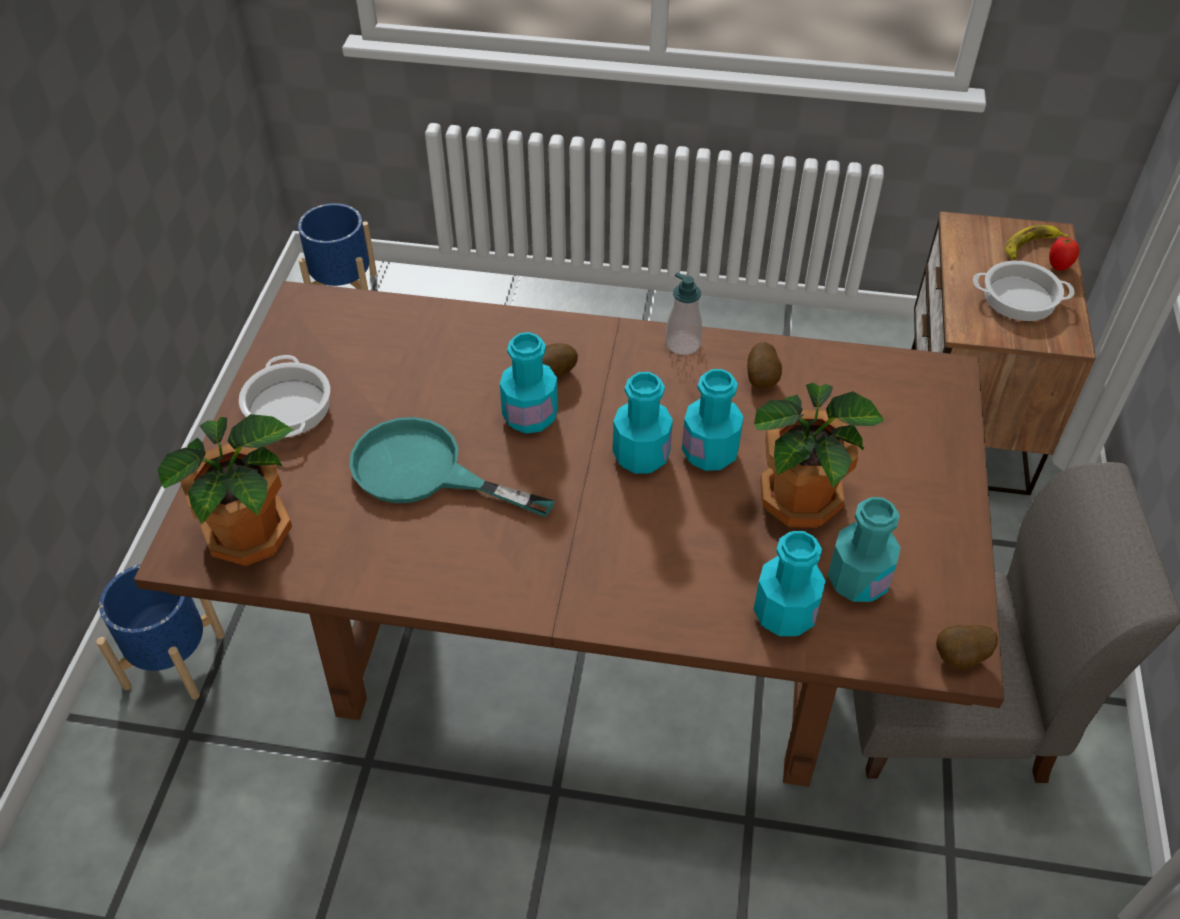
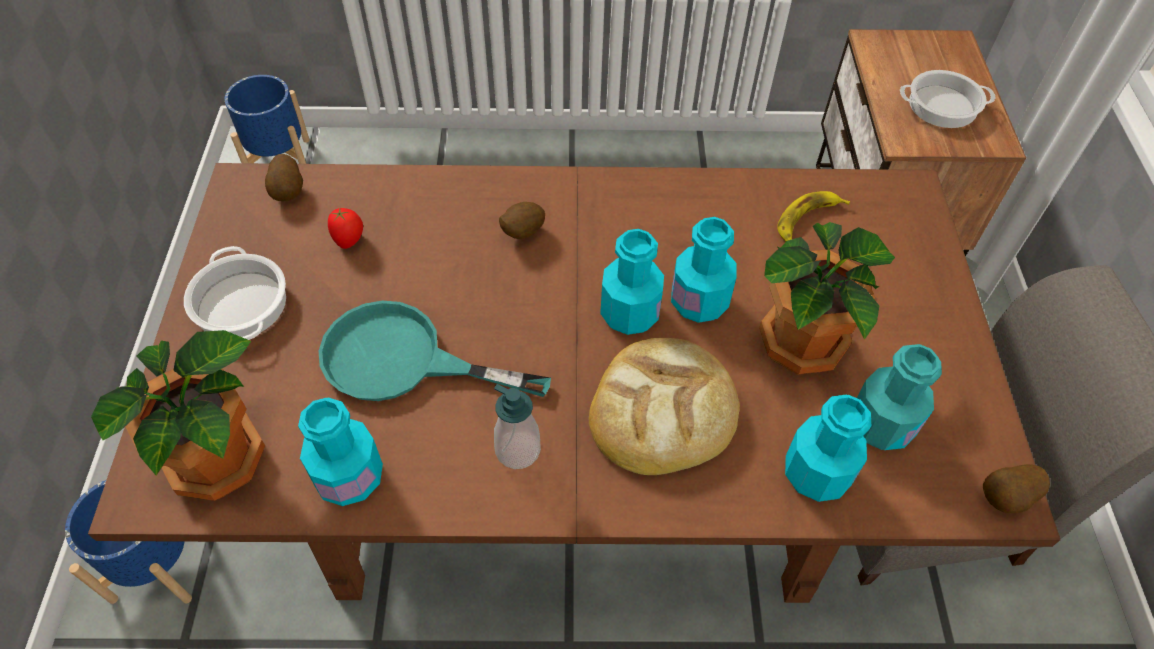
camera: 10 degrees left, 5 degrees up
(530, 416) = (505, 283): turquoise bottle -> turquoise bottle (349, 477)
(653, 542) = (663, 410): none -> bread
(682, 344) = (646, 187): soap dispenser -> soap dispenser (518, 450)
(762, 380) = (734, 217): potato -> potato (289, 192)
(1030, 246) = (939, 55): banana -> banana (807, 220)
(1059, 266) = (970, 72): tomato -> tomato (349, 241)

